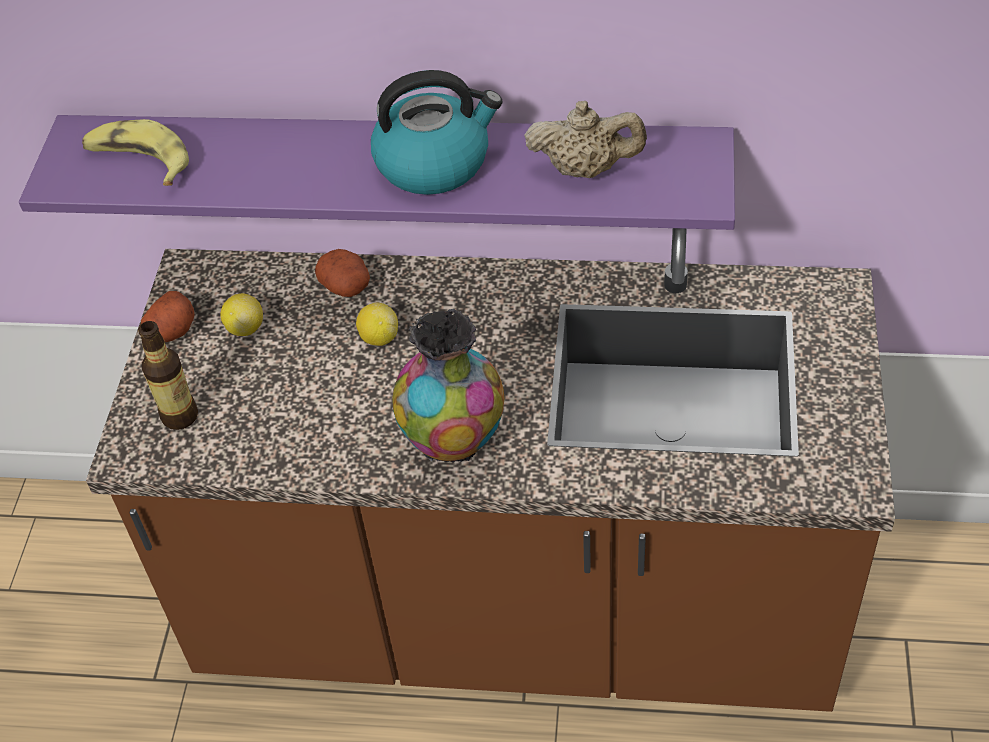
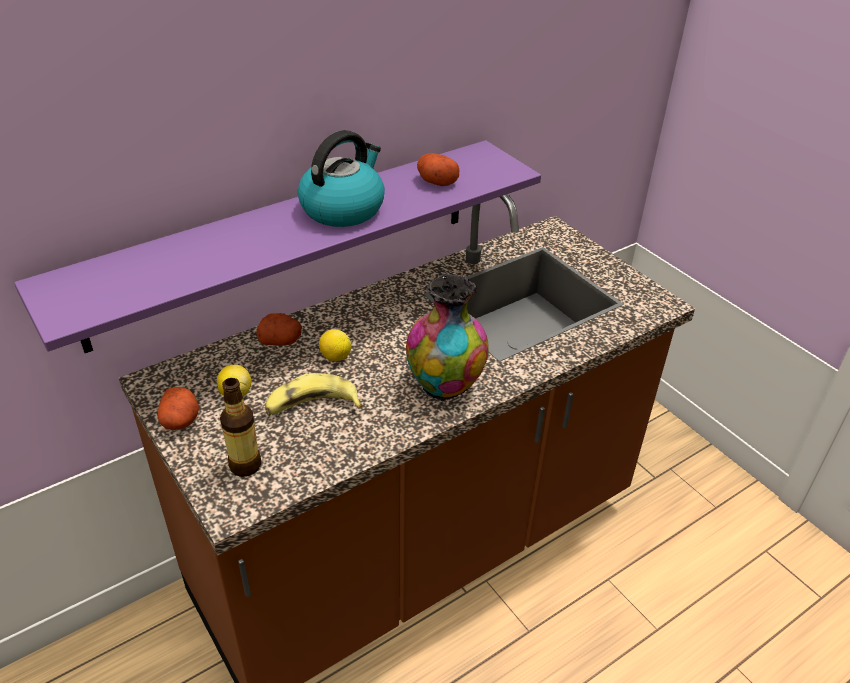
camera: 45 degrees left, 10 degrees down
(139, 161) = (125, 281): banana -> banana (312, 406)
(585, 169) = (436, 181): beige teapot -> potato

